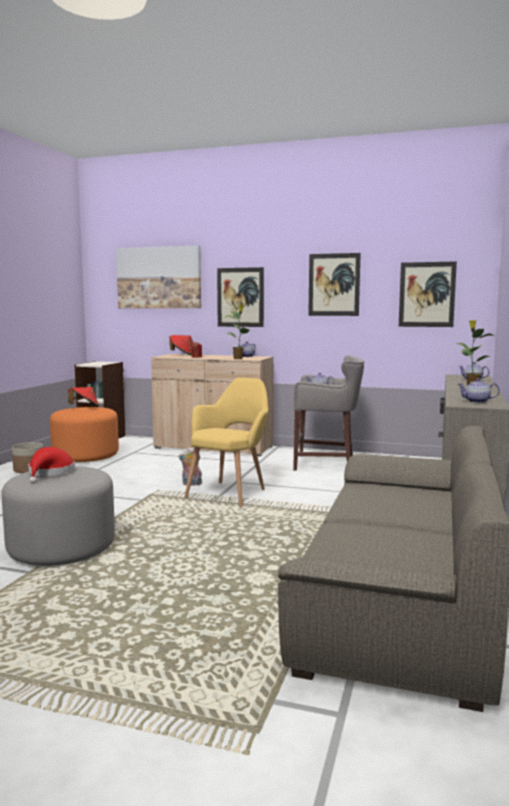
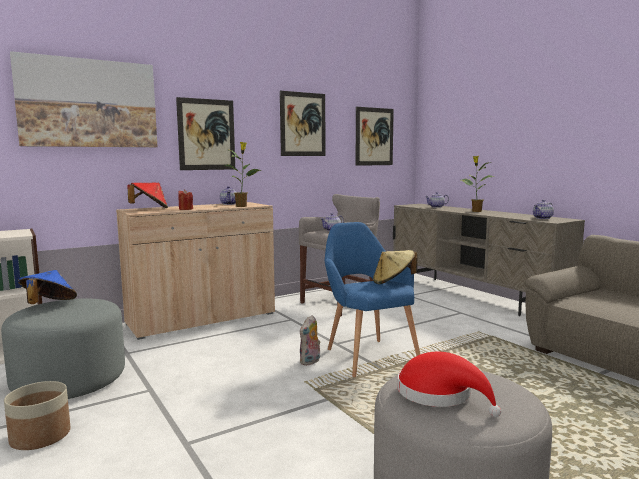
camera: 50 degrees left, 0 degrees up
(85, 407) = (49, 305): red hat -> blue hat
(85, 455) = (69, 380): orange ottoman -> grey ottoman
(231, 492) = (367, 355): yellow armchair -> blue armchair
(242, 432) = (393, 282): none -> beige hat

